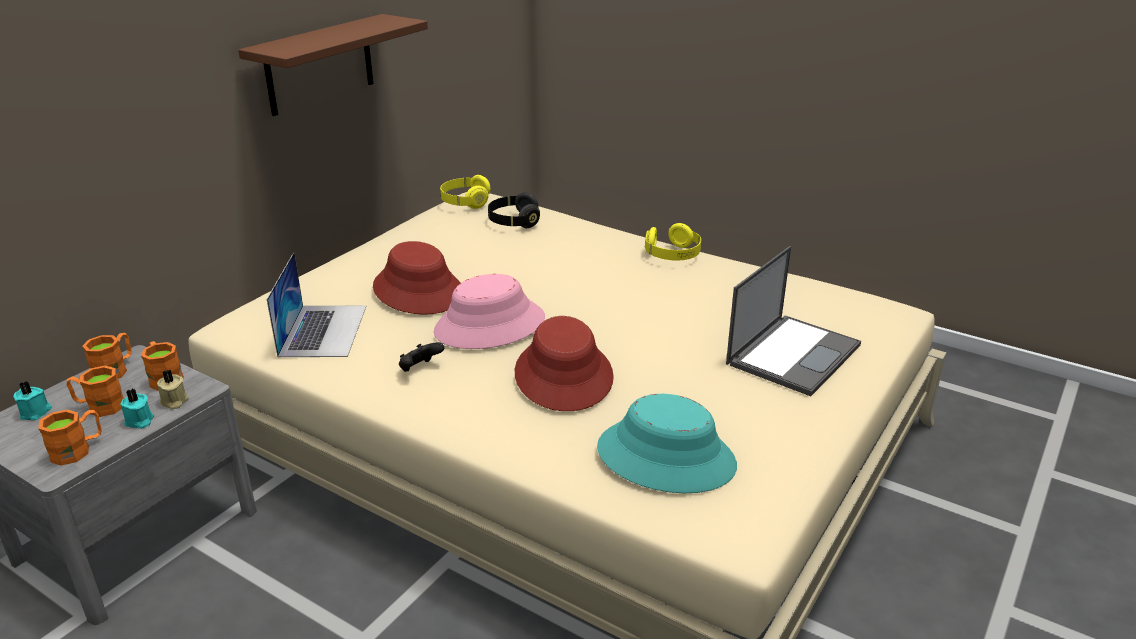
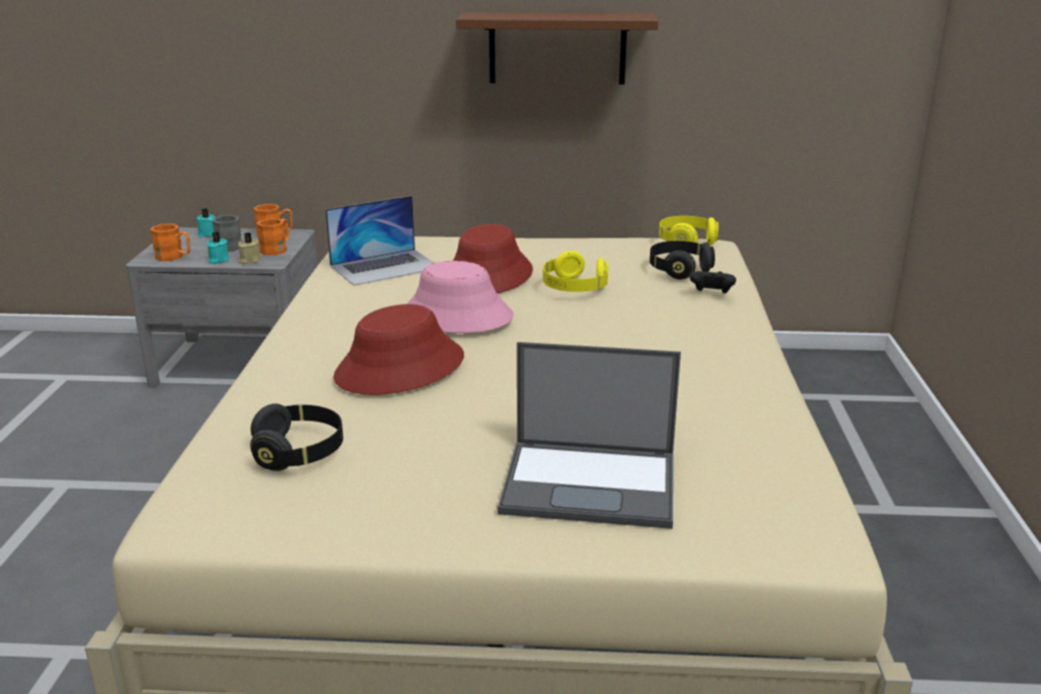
camera: 60 degrees right, 5 degrees down
(99, 406) = (227, 245): orange mug -> grey mug
(420, 369) = (358, 313): black game controller -> black game controller (711, 294)
(666, 457) = (299, 452): turquoise hat -> black headphones
(672, 255) = (744, 362): yellow headphones -> yellow headphones (574, 288)

